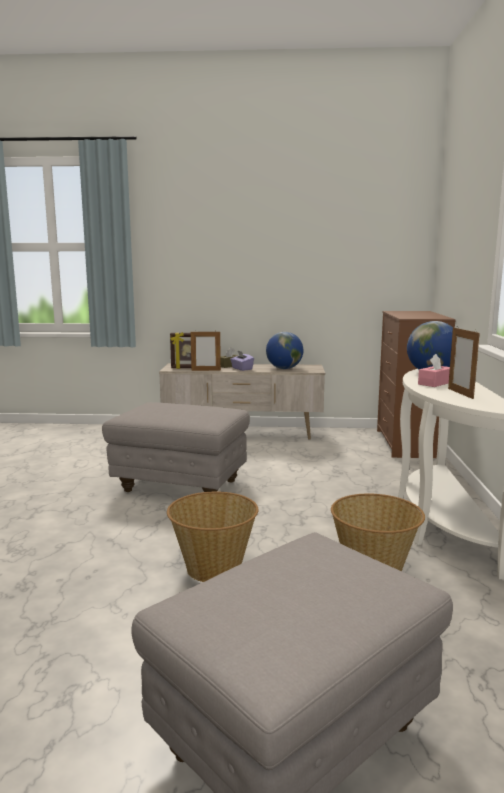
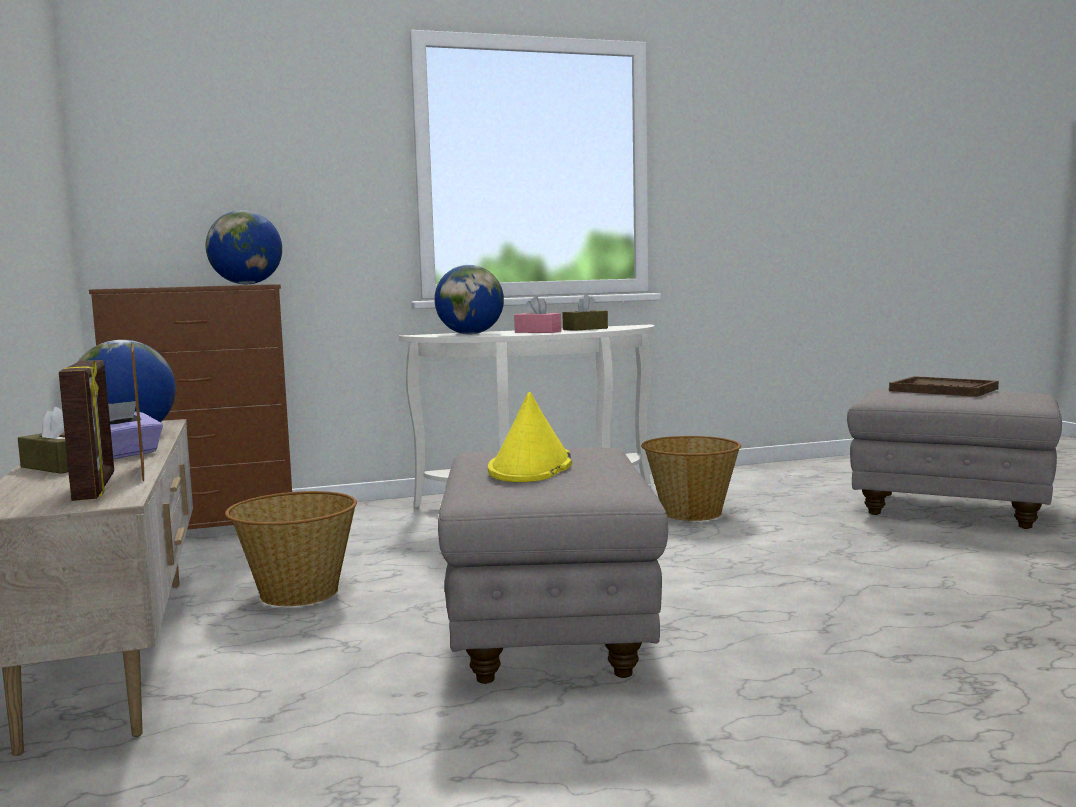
camera: 110 degrees left, 5 degrees down
(176, 409) = (531, 467): none -> yellow hat
(213, 567) = (790, 562): basket -> basket (297, 593)
(327, 595) = (943, 390): none -> brown tray
(415, 317) = (247, 284): none -> globe
(460, 393) = (585, 329): picture frame -> brown tissue box

